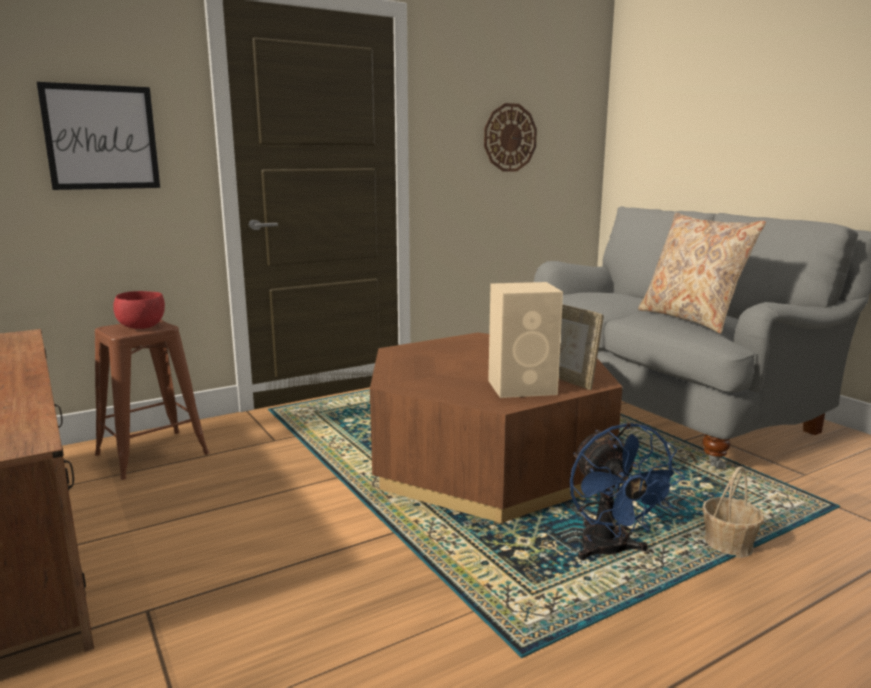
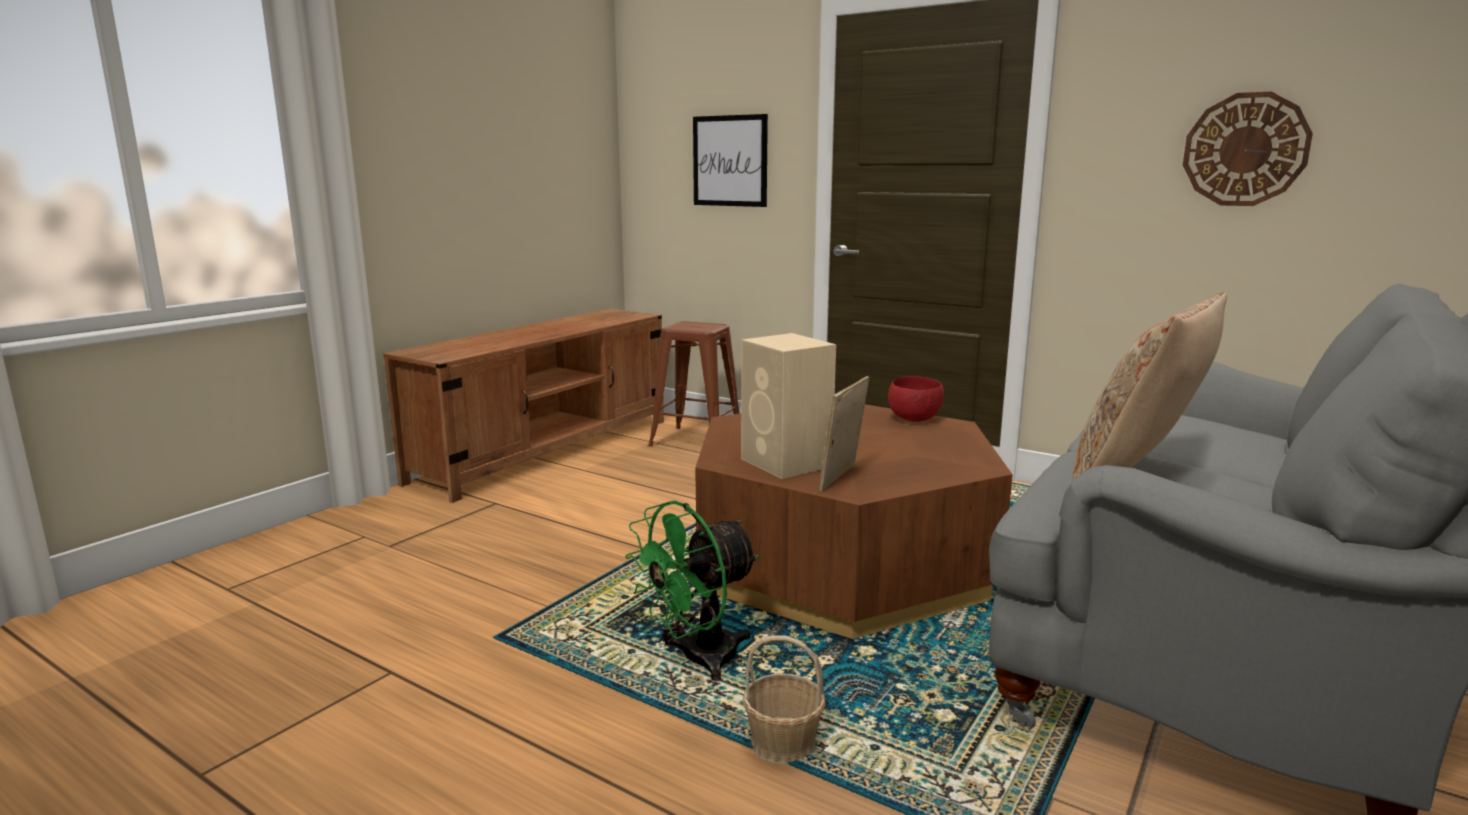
camera: 65 degrees right, 0 degrees up
(143, 327) = (696, 327): red bowl -> red bowl (915, 419)
(610, 552) = (697, 660): blue fan -> green fan

